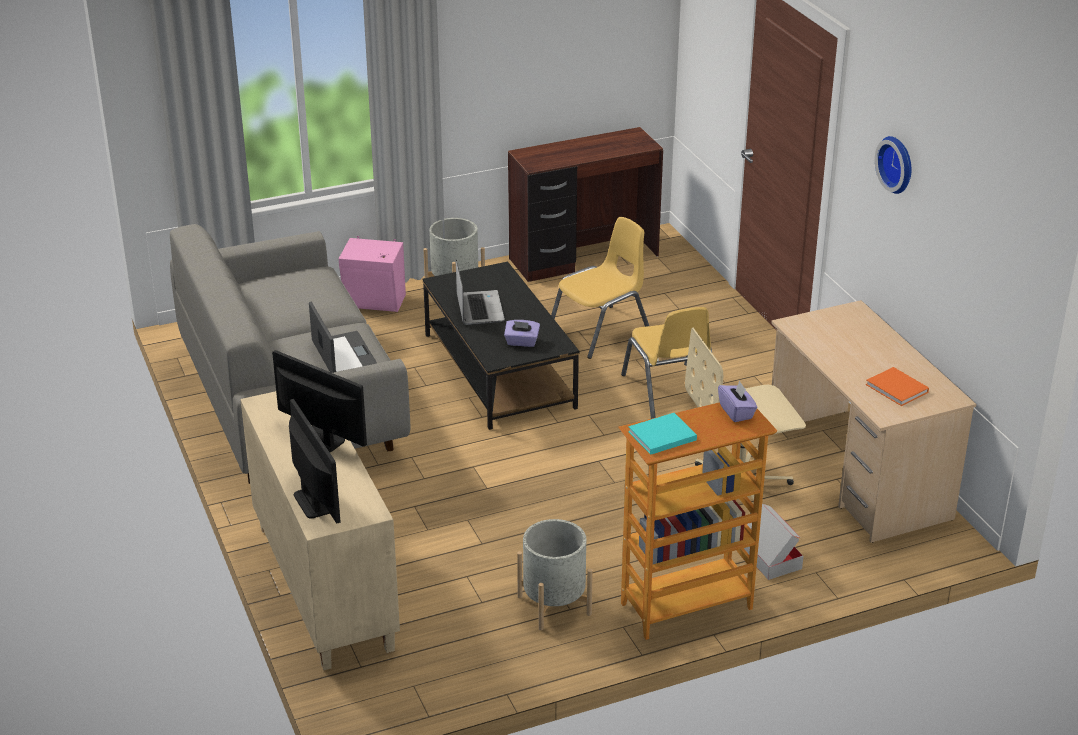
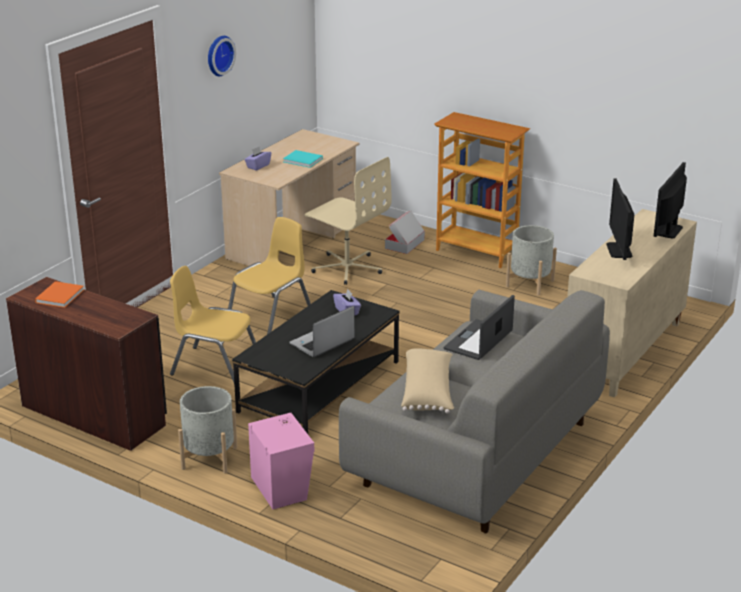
camera: 125 degrees left, 5 degrees down
(304, 299) = (428, 392): none -> beige pillow
(660, 436) = (503, 130): turquoise book -> turquoise book (303, 160)
(736, 412) = (452, 121): purple tissue box -> purple tissue box (258, 166)
(898, 389) = (313, 145): orange book -> orange book (60, 295)

